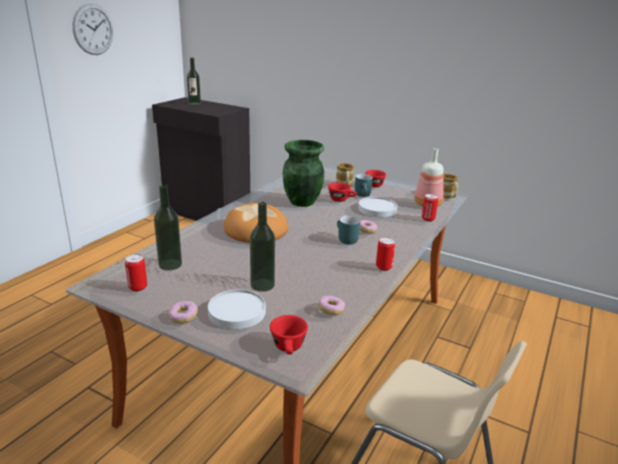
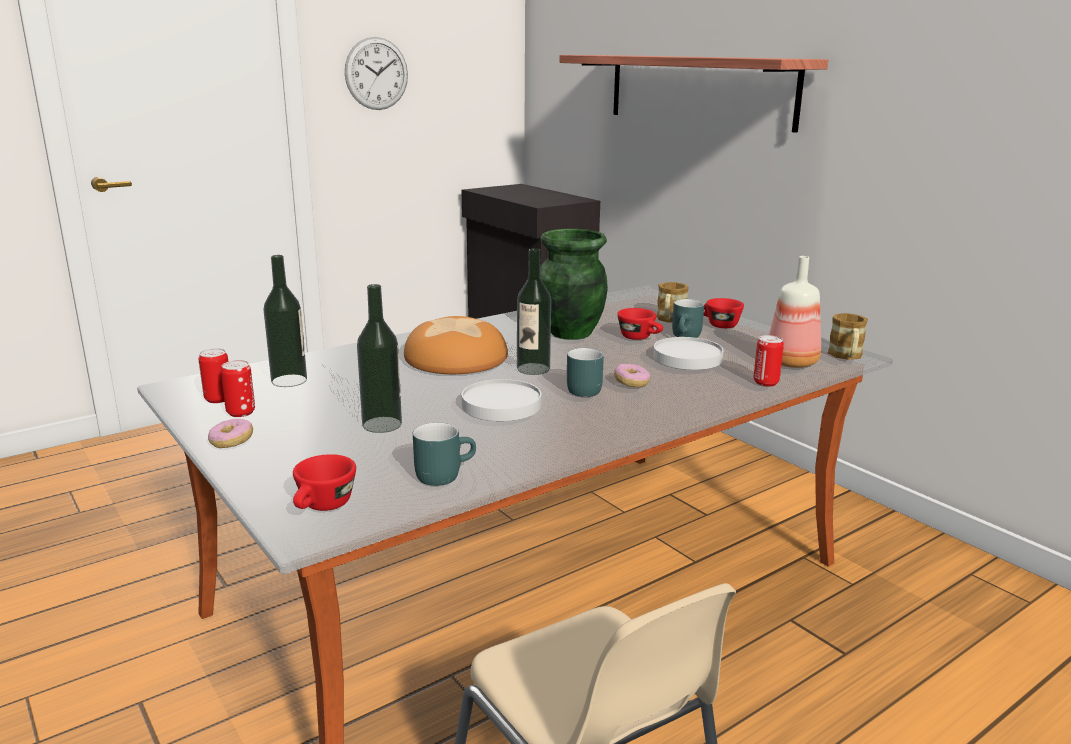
camera: 25 degrees right, 5 degrees down
(194, 103) = (523, 191): bottle -> bottle (533, 369)
(236, 312) = (306, 449): white plate -> white plate (500, 405)
(316, 42) = (698, 90): none -> shelf
(331, 310) = (443, 474): donut -> turquoise mug
(383, 267) = (600, 435): can -> can (241, 412)

